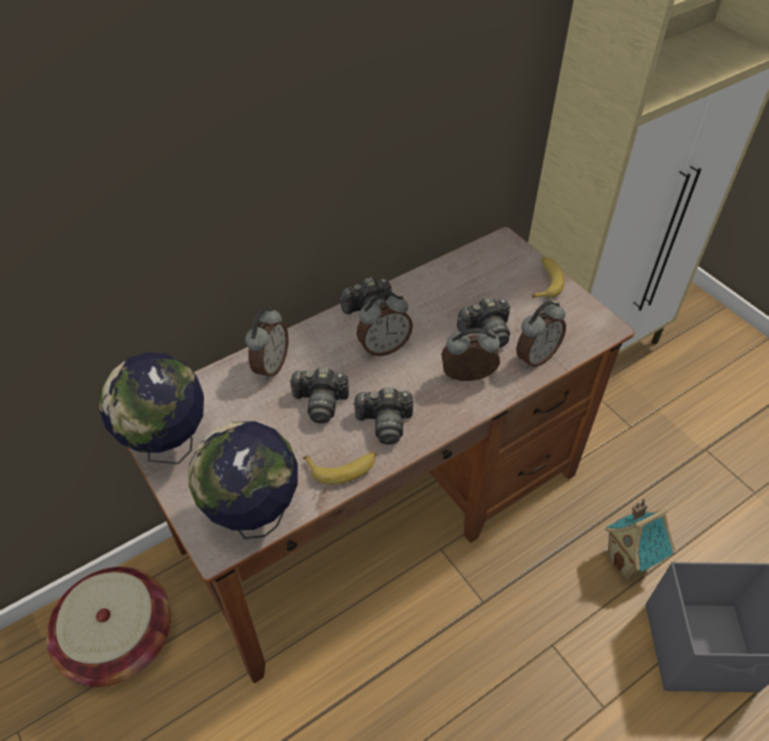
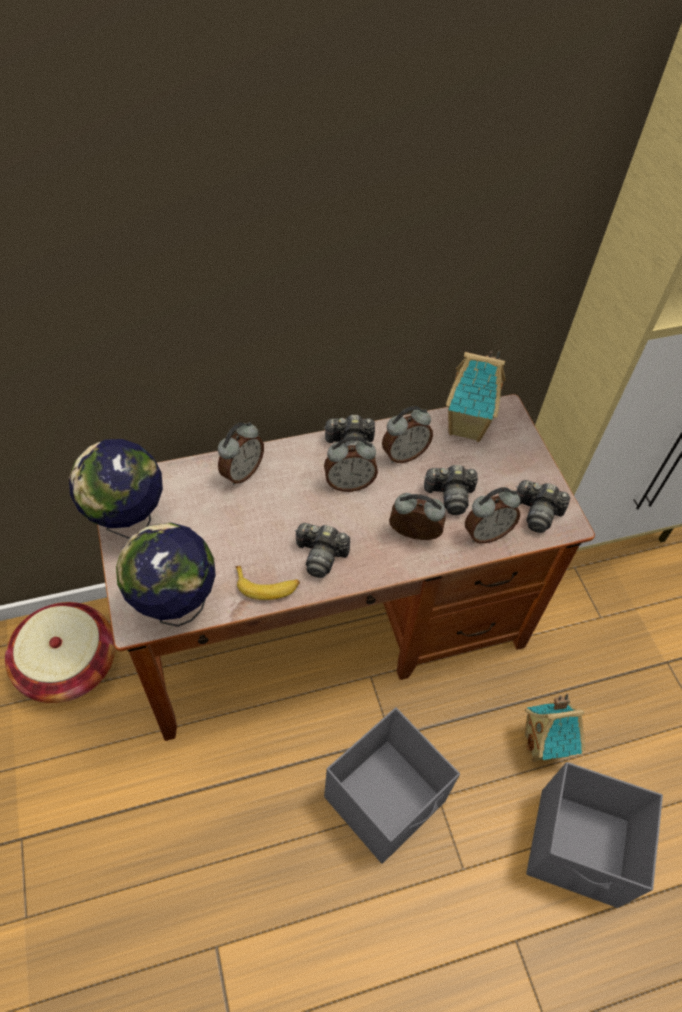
camera: 15 degrees right, 5 degrees up
(320, 402) = (272, 520): camera -> camera (537, 513)
(425, 306) = (403, 454): none -> alarm clock
(475, 266) = (468, 427): none -> toy house
(502, 664) = (386, 799): none -> grey storage box
(545, 282) = (529, 461): banana -> none

